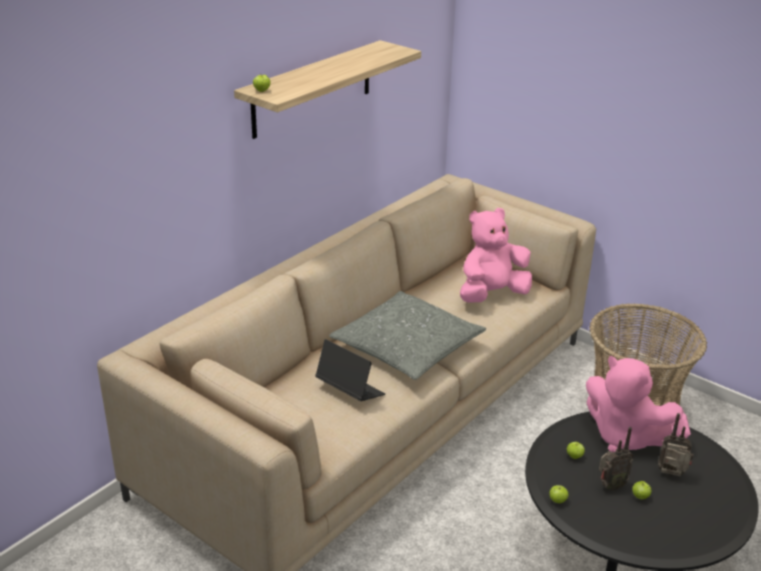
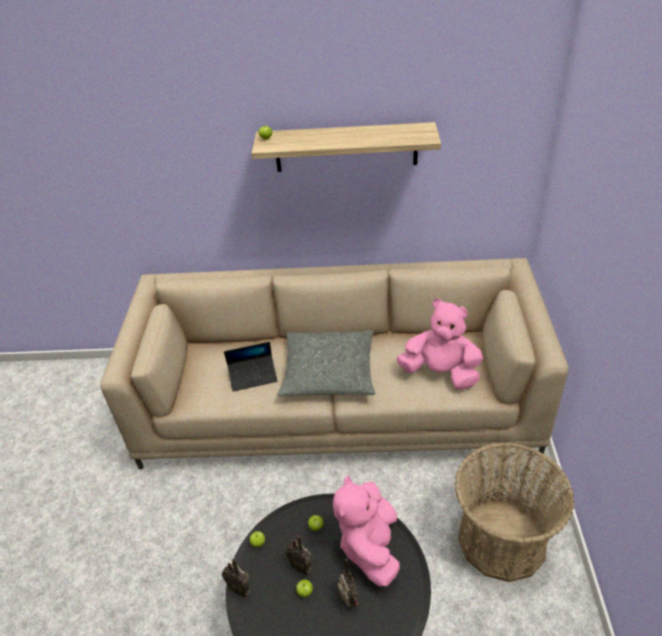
camera: 55 degrees right, 10 degrees up
(350, 391) = (253, 376): laptop -> laptop turned 75 degrees clockwise
(600, 536) = (240, 588): none -> radio

